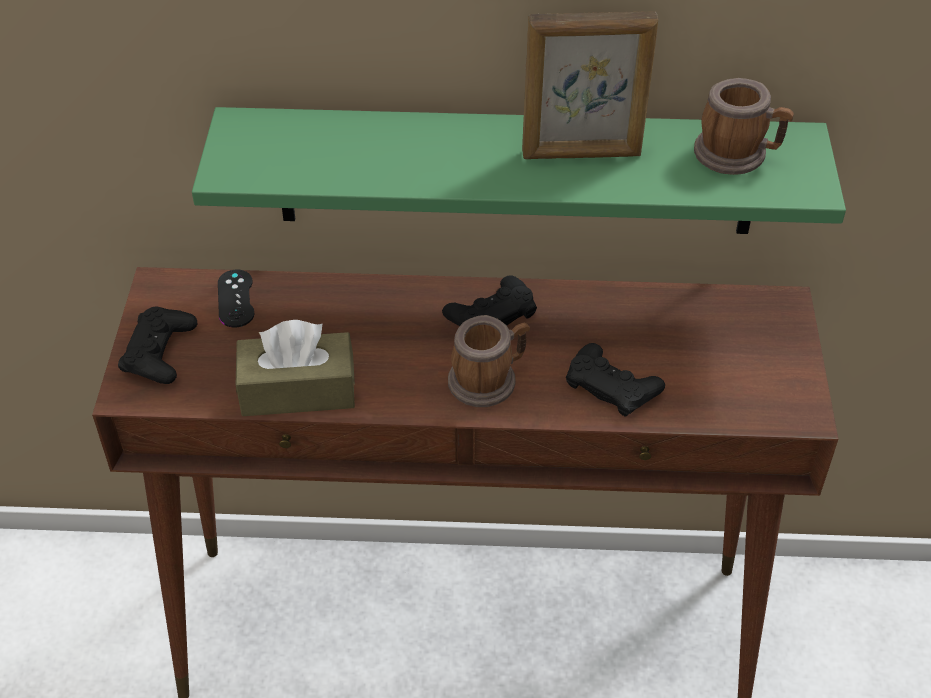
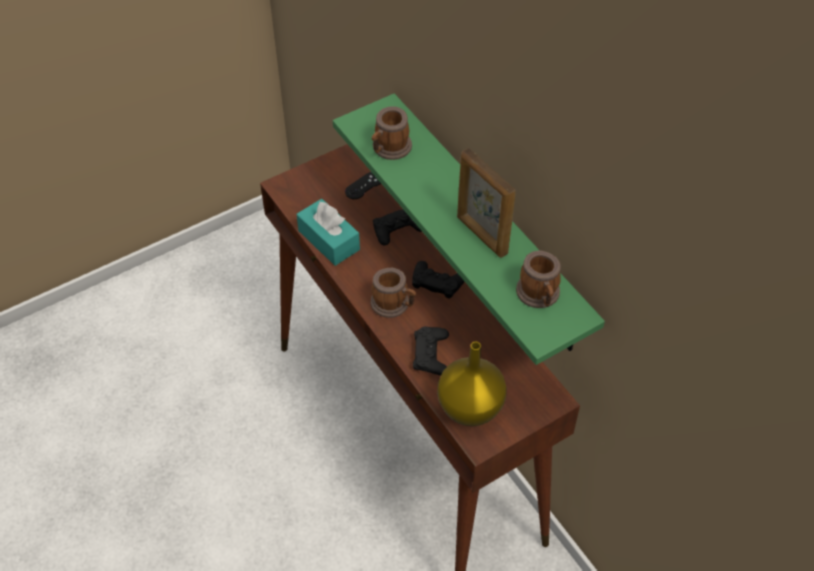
camera: 55 degrees right, 5 degrees up
(159, 352) = (311, 181): black game controller -> black game controller (397, 229)
(298, 390) = (329, 240): brown tissue box -> turquoise tissue box
(323, 162) = (389, 149): none -> mug
(739, 394) = (470, 409): none -> yellow vase

